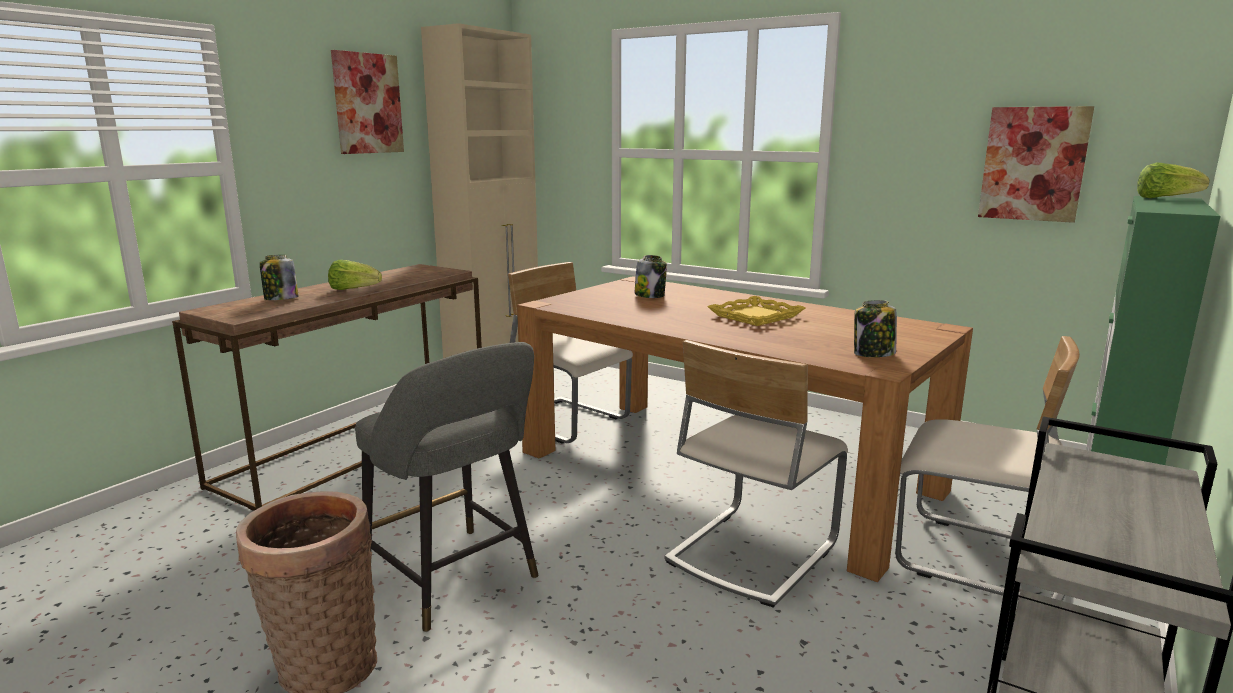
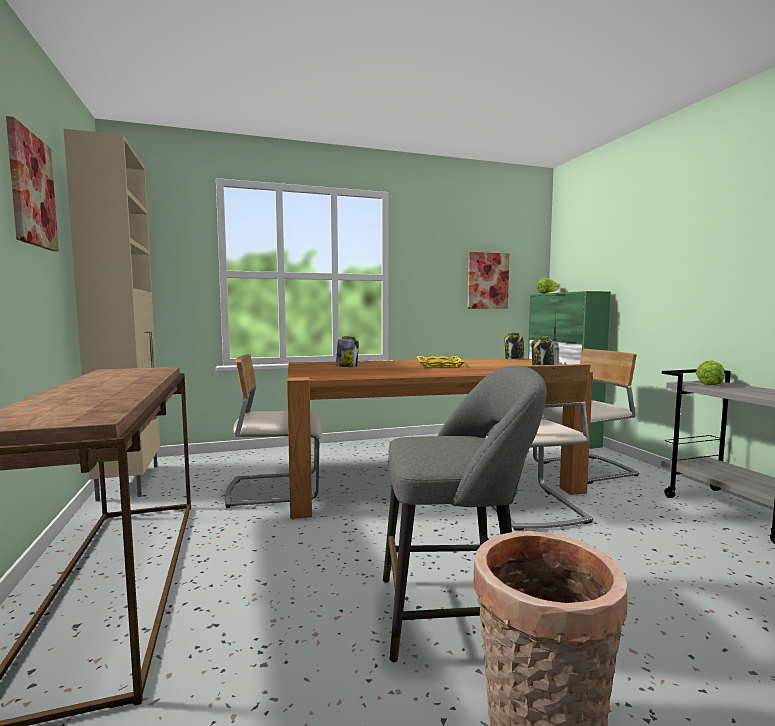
camera: 50 degrees left, 10 degrees down
(280, 299) = (63, 402): jar -> jar (514, 358)
(353, 290) = (124, 386): lettuce -> lettuce (711, 384)

